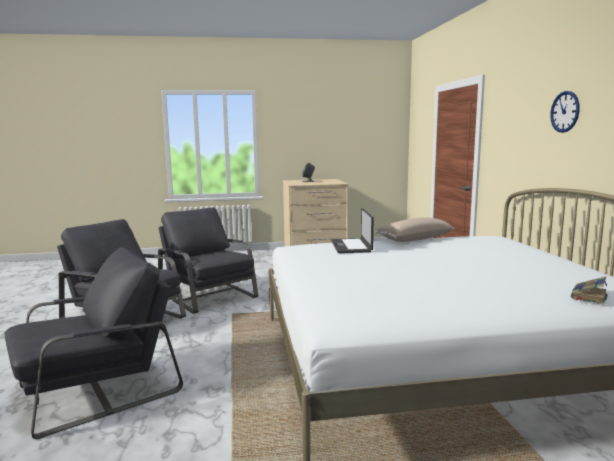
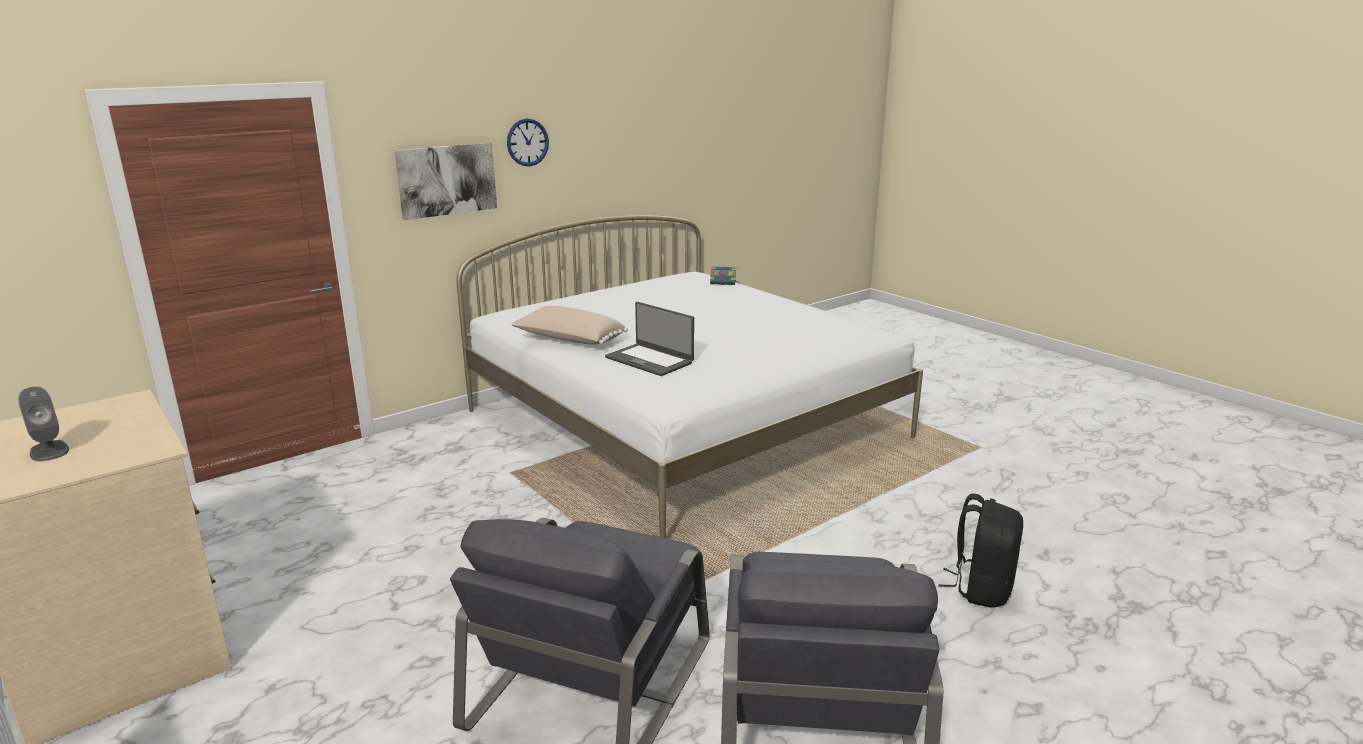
camera: 120 degrees left, 10 degrees up
(97, 389) = (980, 589): grey armchair -> black backpack
(351, 246) = (650, 360): laptop -> laptop turned 75 degrees clockwise
(517, 136) = (446, 180): none -> picture

